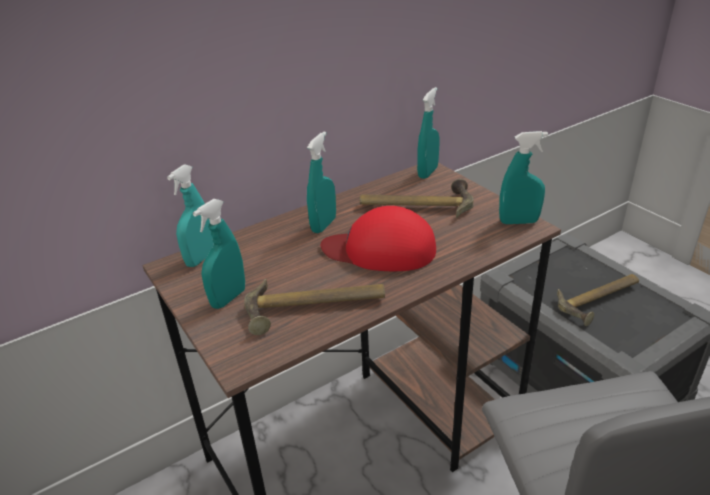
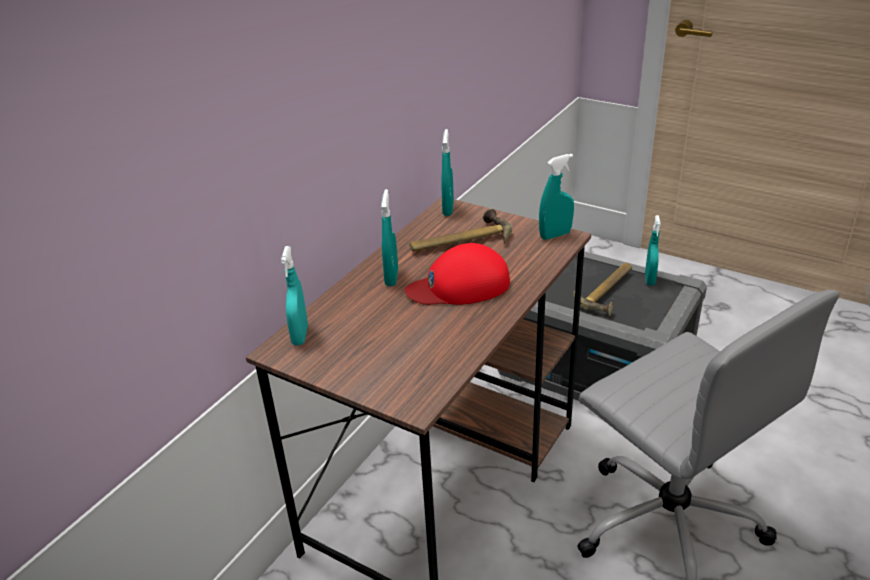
camera: 25 degrees left, 0 degrees up
(228, 298) = (359, 361): turquoise spray bottle -> turquoise spray bottle (649, 279)
(315, 308) = (443, 347): hammer -> none

